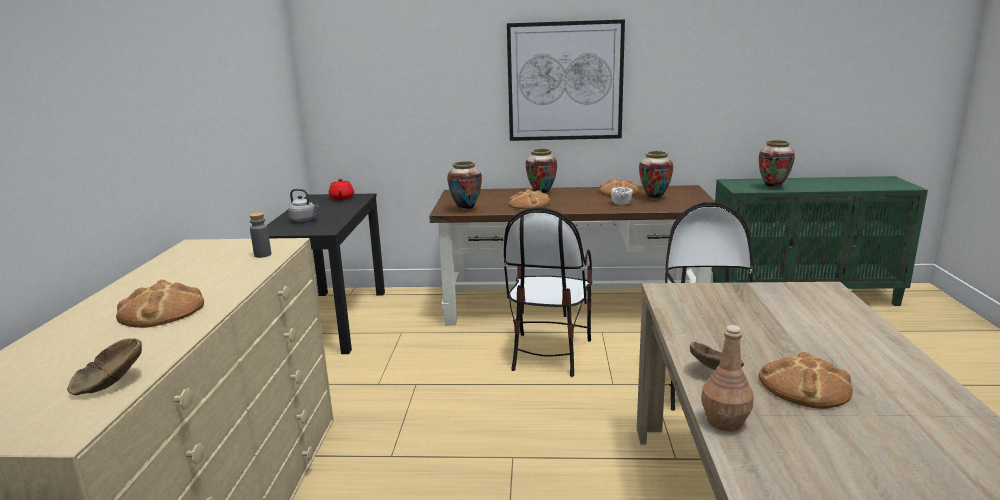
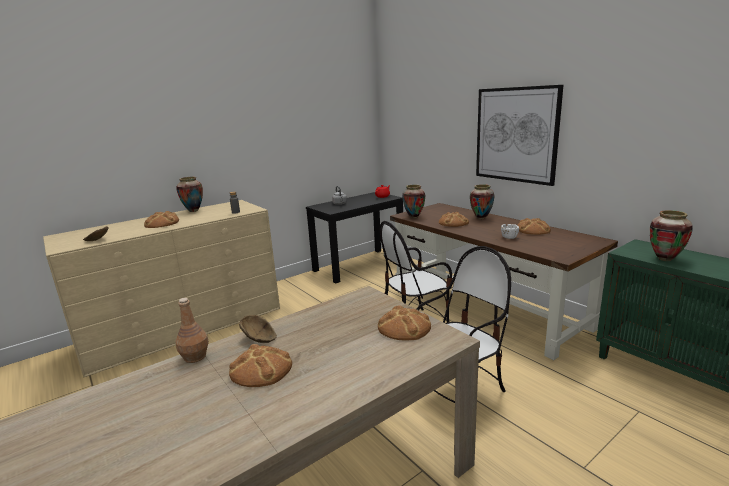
camera: 50 degrees right, 0 degrees up
(654, 198) = (545, 240): vase -> vase (193, 211)
(777, 297) = (404, 327): none -> bread

